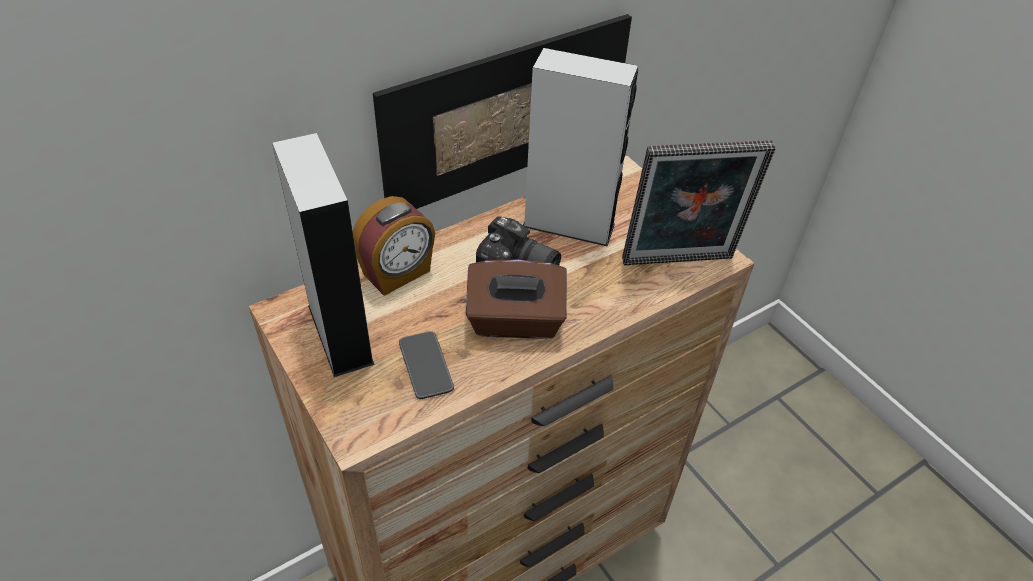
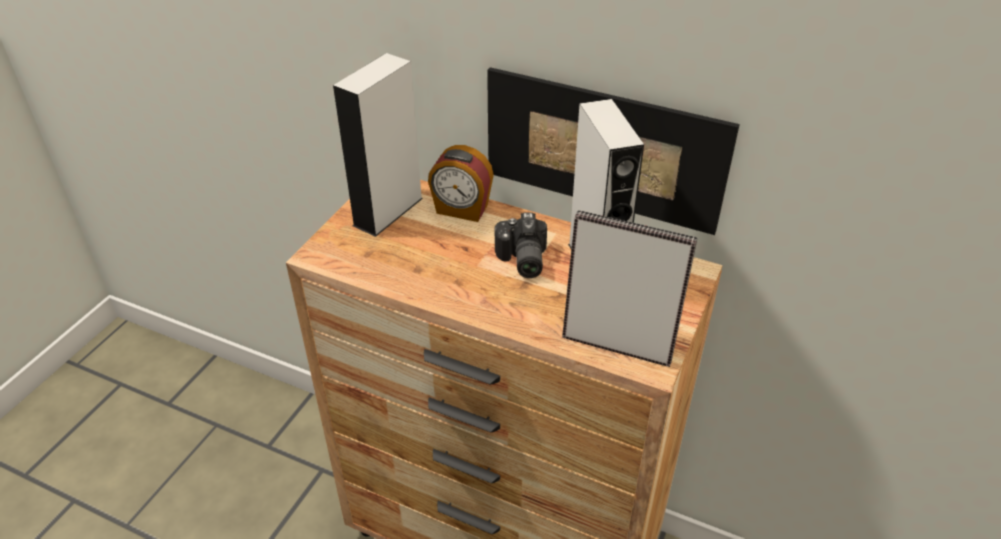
camera: 60 degrees right, 5 degrees down
(426, 365) = (392, 258): phone -> none
(515, 321) = (467, 280): brown tissue box -> none
(679, 263) = (618, 344): picture frame -> picture frame turned 150 degrees clockwise

